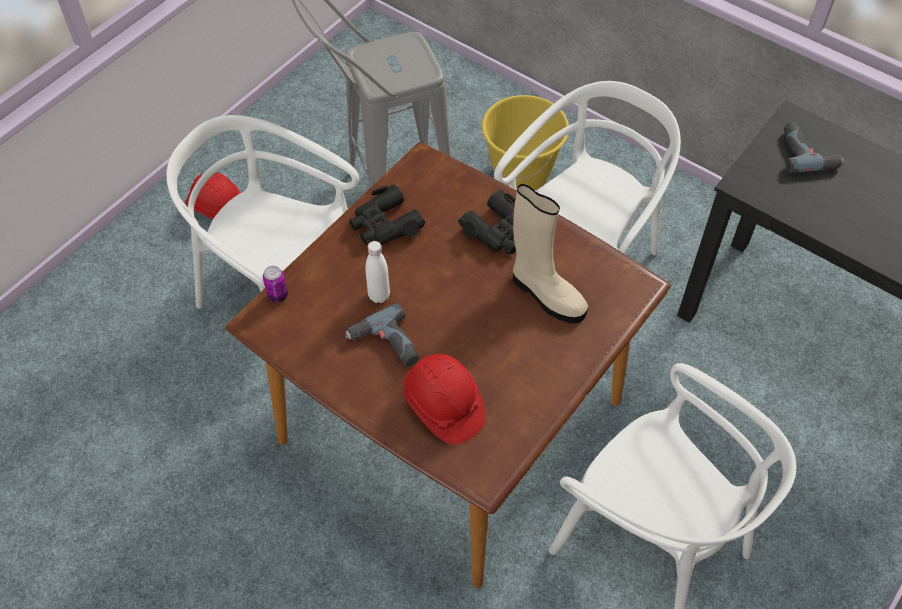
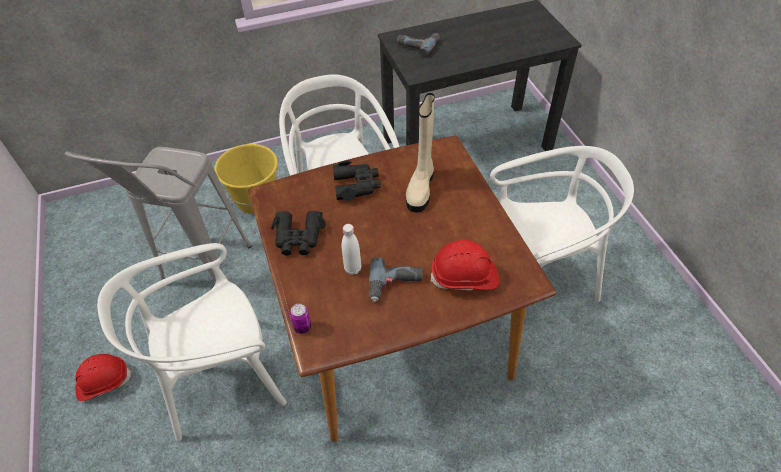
camera: 55 degrees left, 5 degrees down
(545, 294) = (421, 188): beige boot -> beige boot turned 120 degrees clockwise

